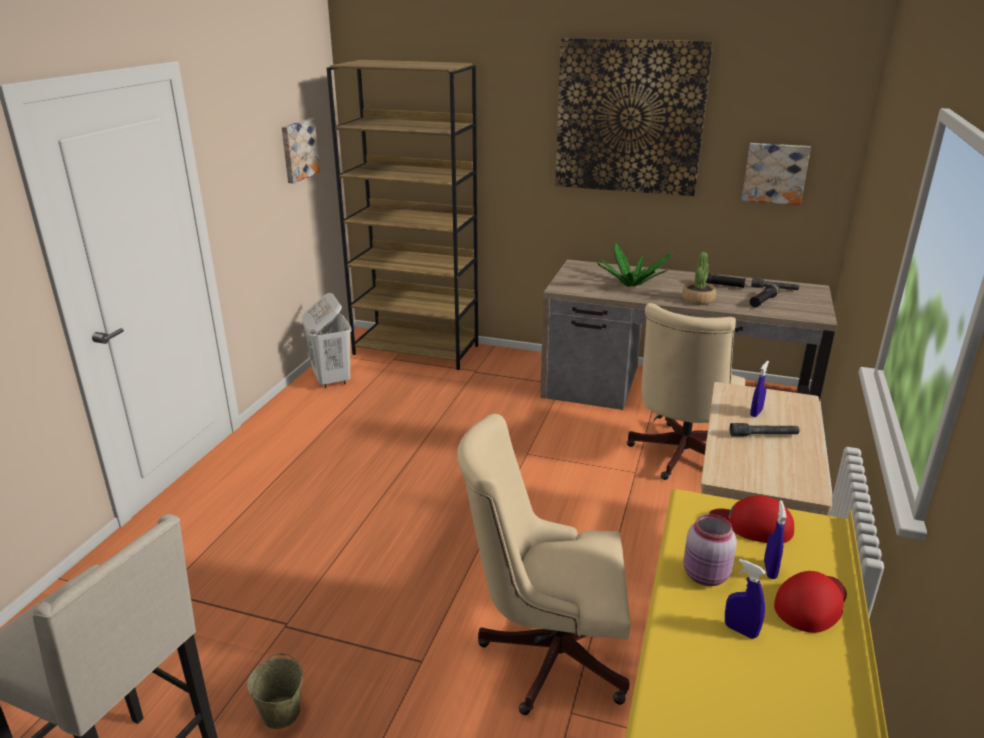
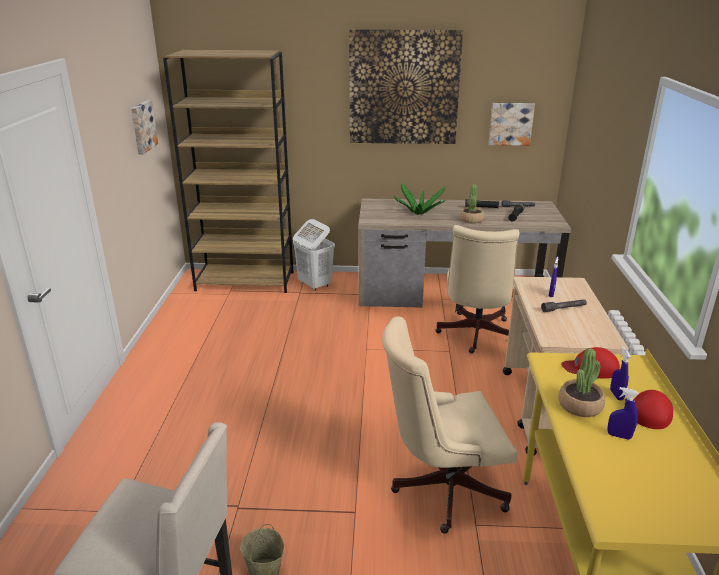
camera: 15 degrees left, 0 degrees up
(331, 380) = (186, 313): white laundry basket -> white laundry basket (314, 285)
(706, 576) = (580, 406): pink jar -> potted plant

